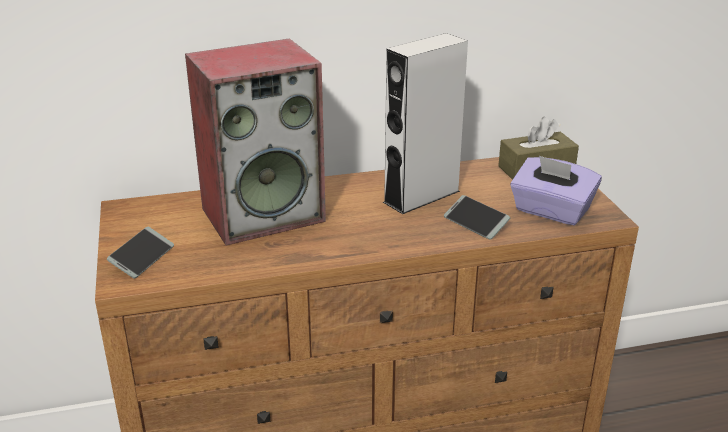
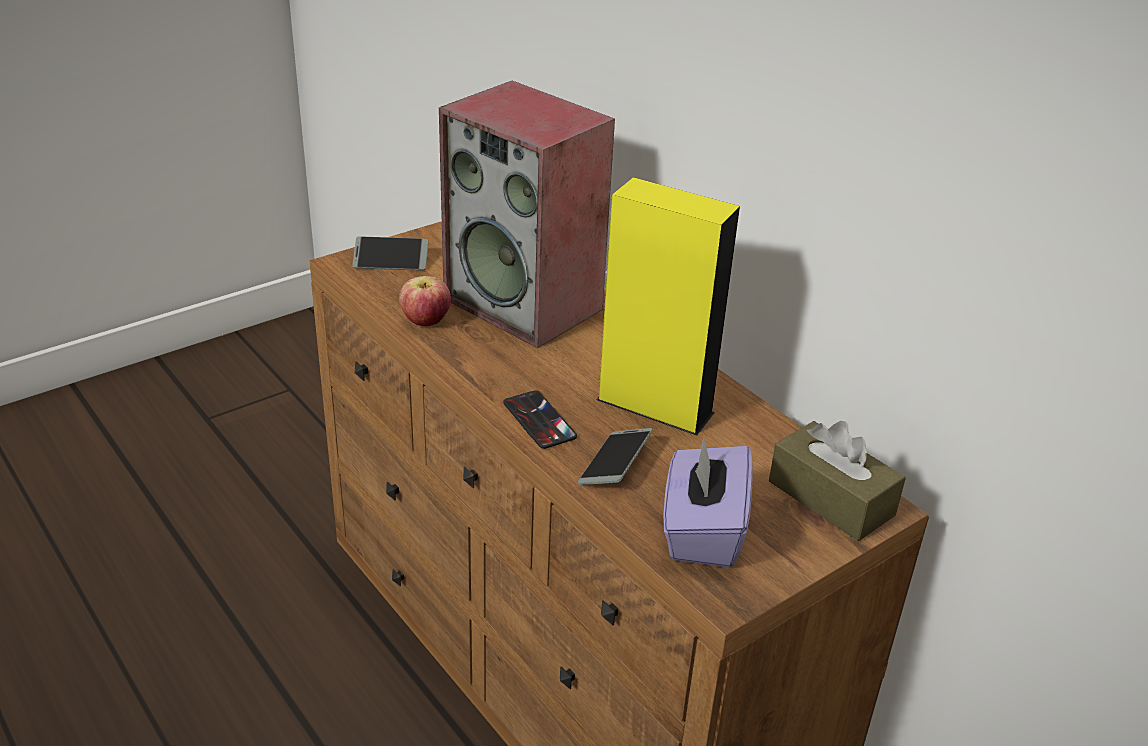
camera: 65 degrees right, 5 degrees up
(252, 259) = (426, 321): none -> apple
(413, 239) = (539, 420): none -> phone
(421, 196) = (654, 406): grey speaker -> yellow speaker

